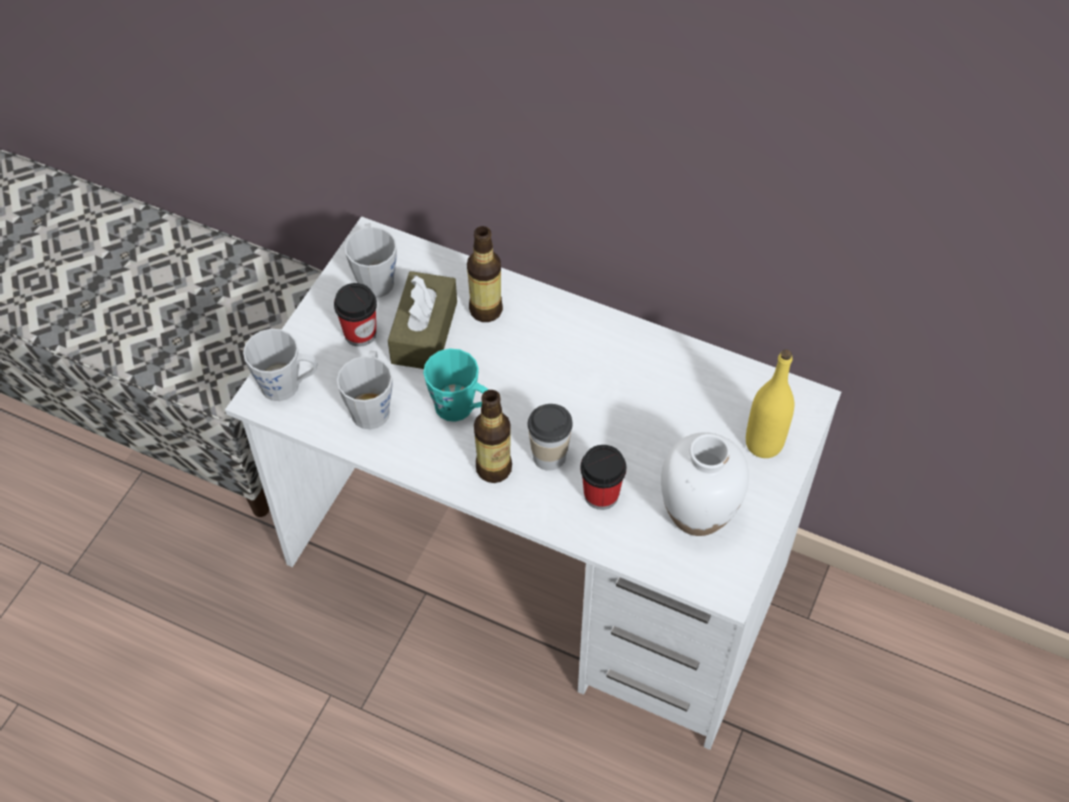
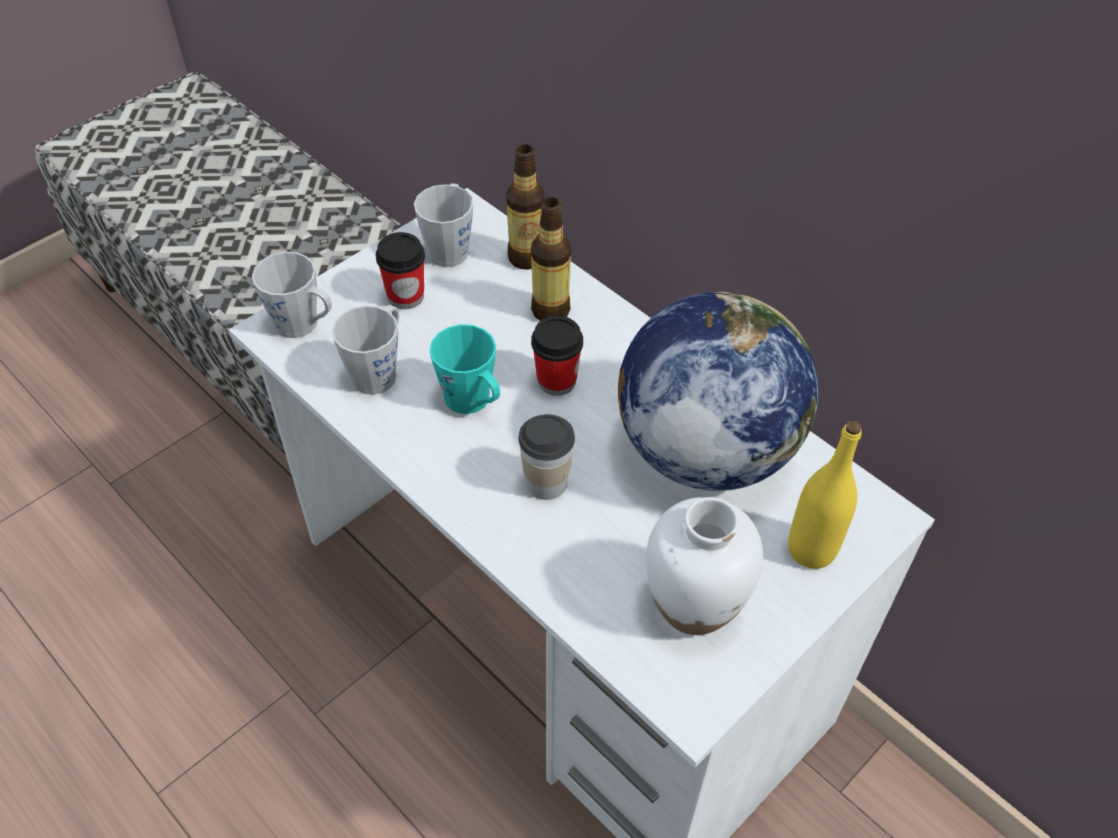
camera: 20 degrees right, 5 degrees down
(424, 332) = (473, 314): brown tissue box -> none
(494, 468) = (477, 477): bottle -> bottle (526, 258)
(601, 494) = (586, 545): cup -> cup (556, 380)
(656, 391) = (704, 450): none -> globe

